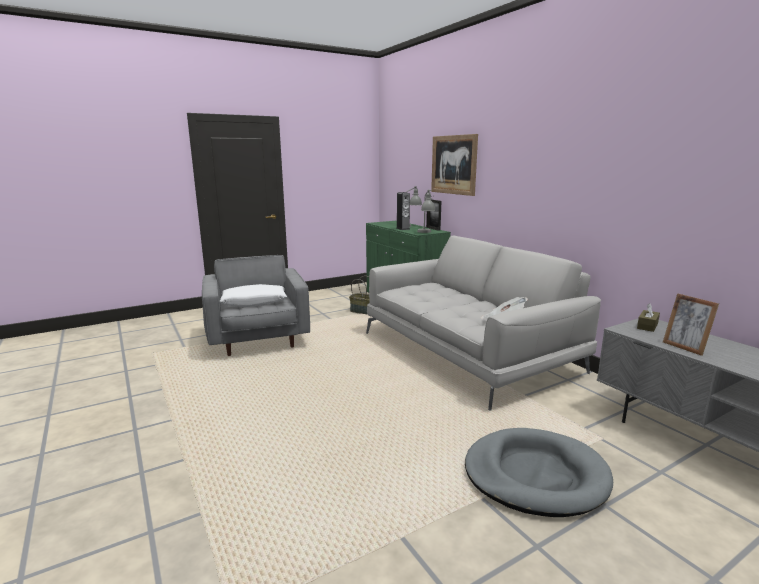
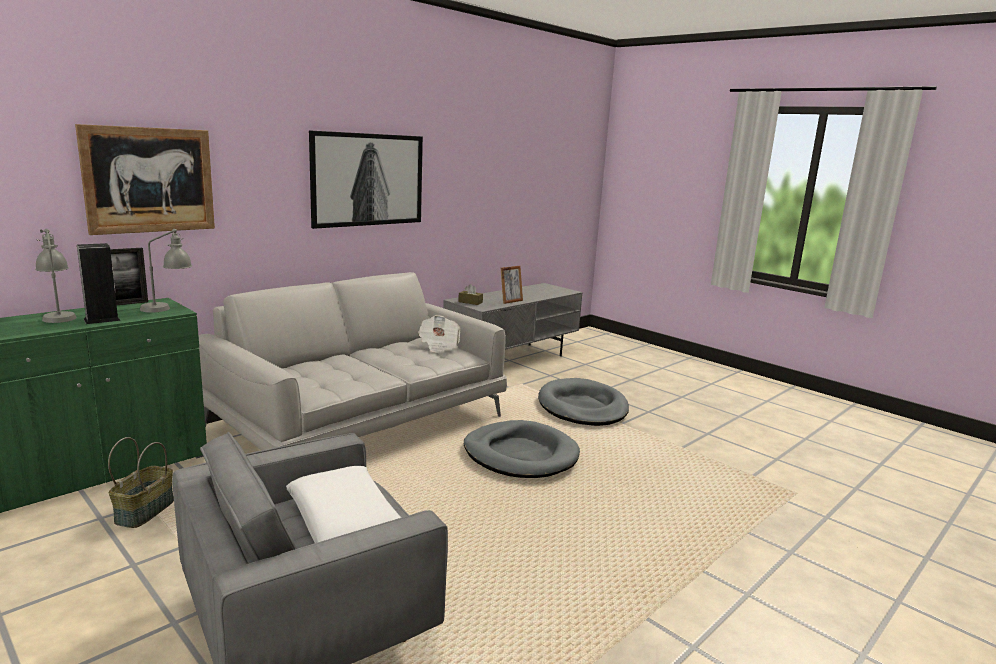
camera: 105 degrees left, 0 degrees up
(402, 409) = (520, 454): none -> grey dog bed
(578, 167) = (368, 180): none -> picture

